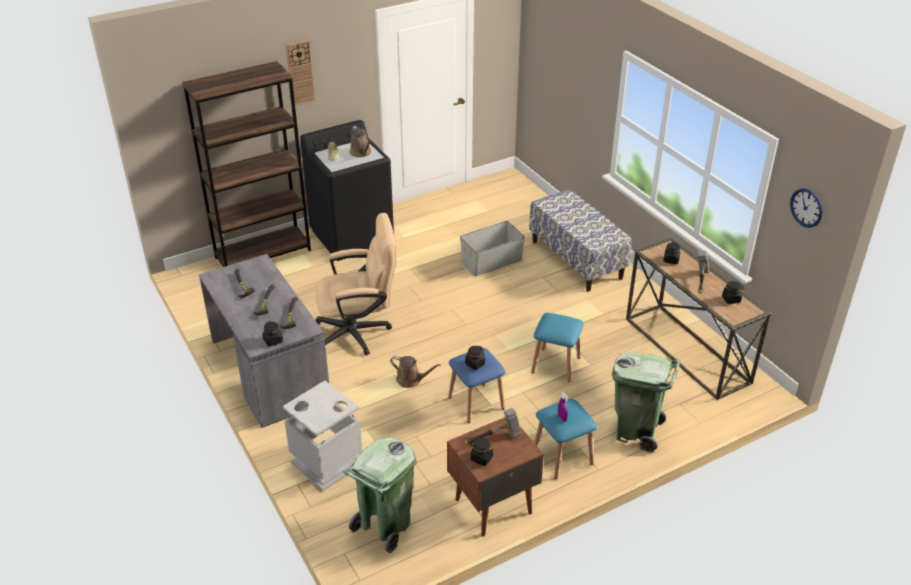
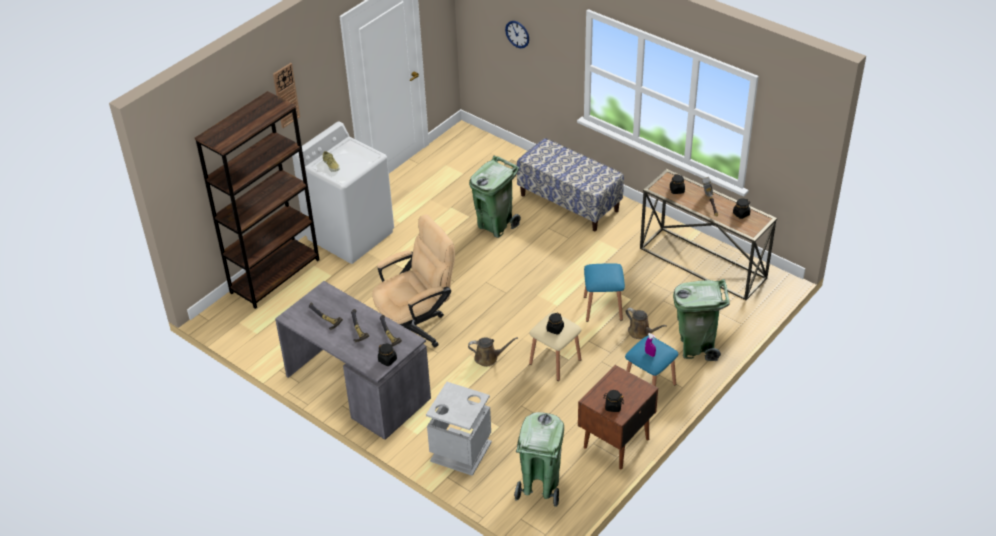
camera: 20 degrees left, 5 degrees up
(352, 236) = (350, 235): black washing machine -> white washing machine
(361, 153) = (356, 156): brown watering can -> brown watering can (641, 332)
(476, 403) = (555, 361): blue stool -> beige stool
(492, 261) = (495, 225): grey storage box -> green trash can
(493, 439) = (613, 388): hammer -> none
(806, 207) = (792, 128): wall clock -> wall clock (517, 34)

